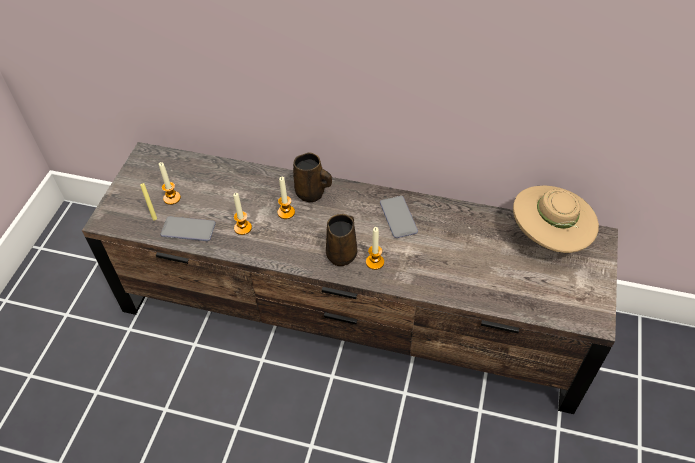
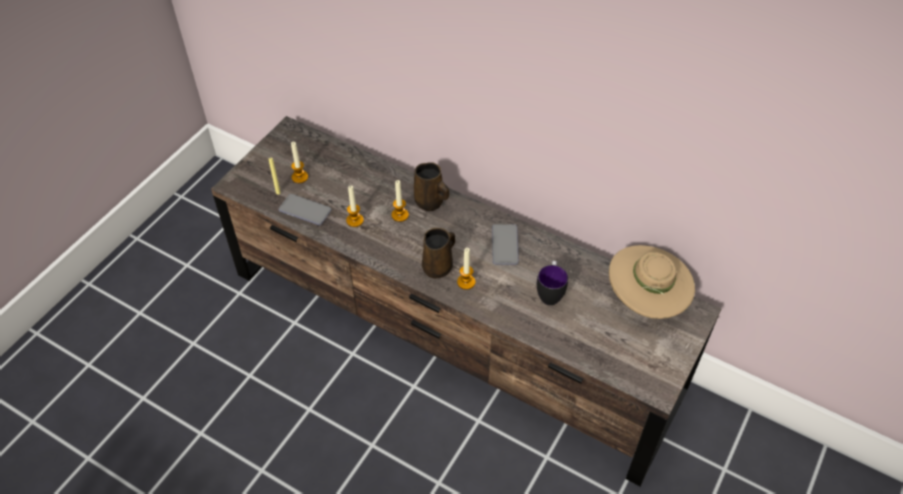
camera: 15 degrees right, 0 degrees up
(458, 253) = (550, 293): none -> mug

